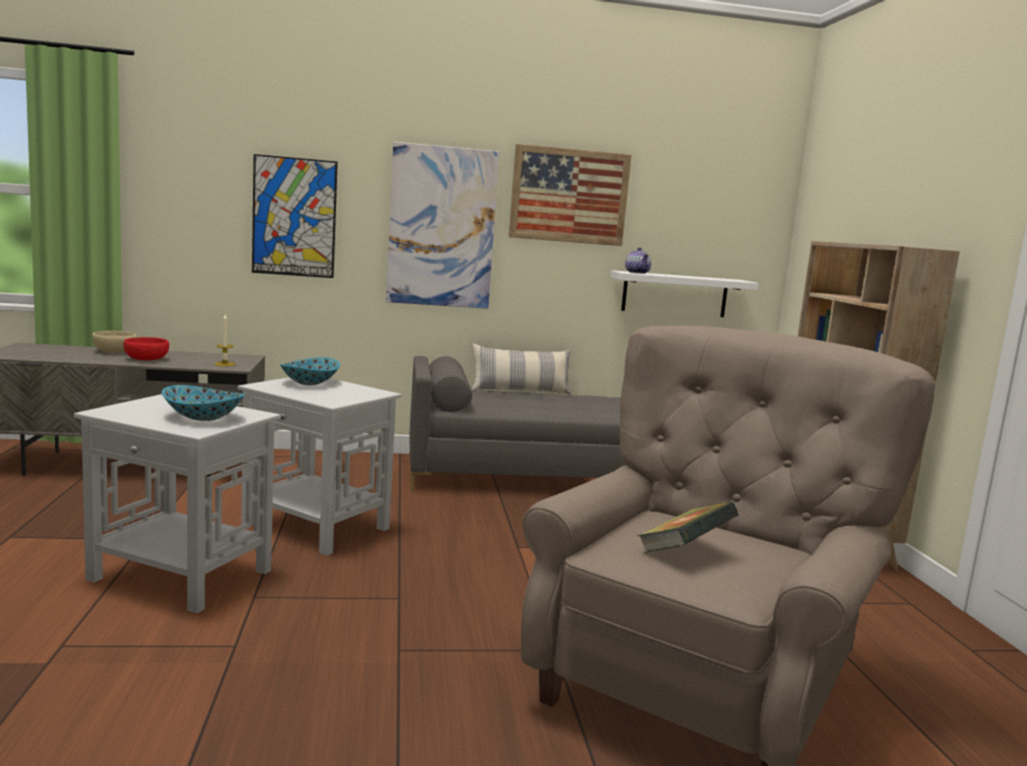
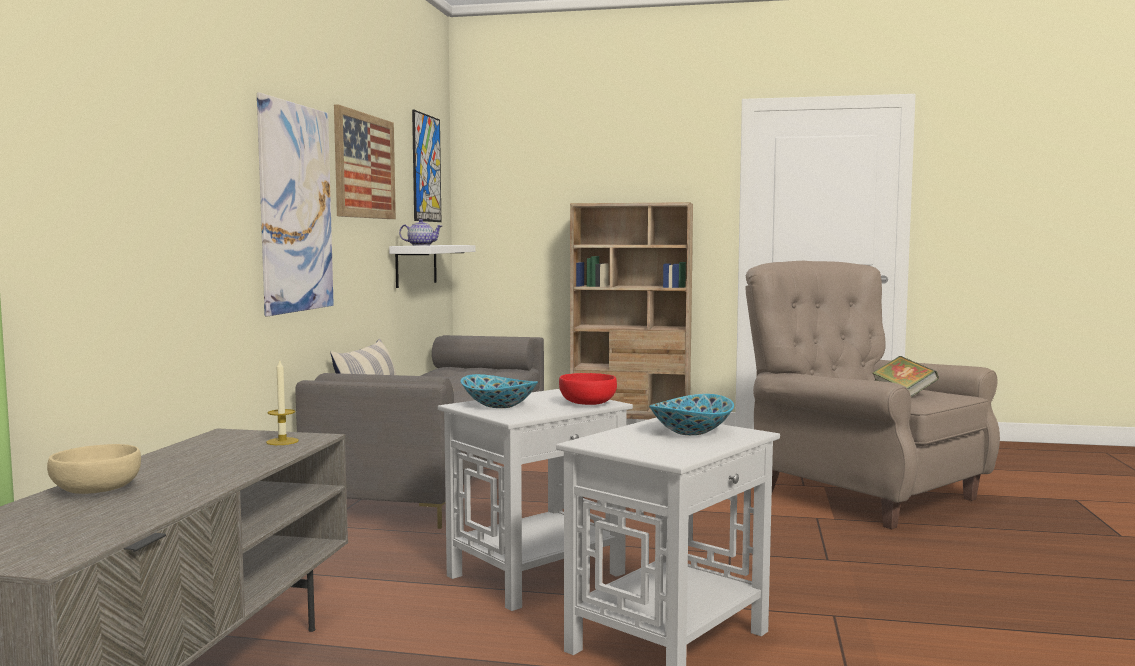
camera: 70 degrees left, 5 degrees down
(146, 359) = (200, 473): red bowl -> red bowl (587, 403)
(294, 217) = (179, 203): picture -> picture (426, 168)

